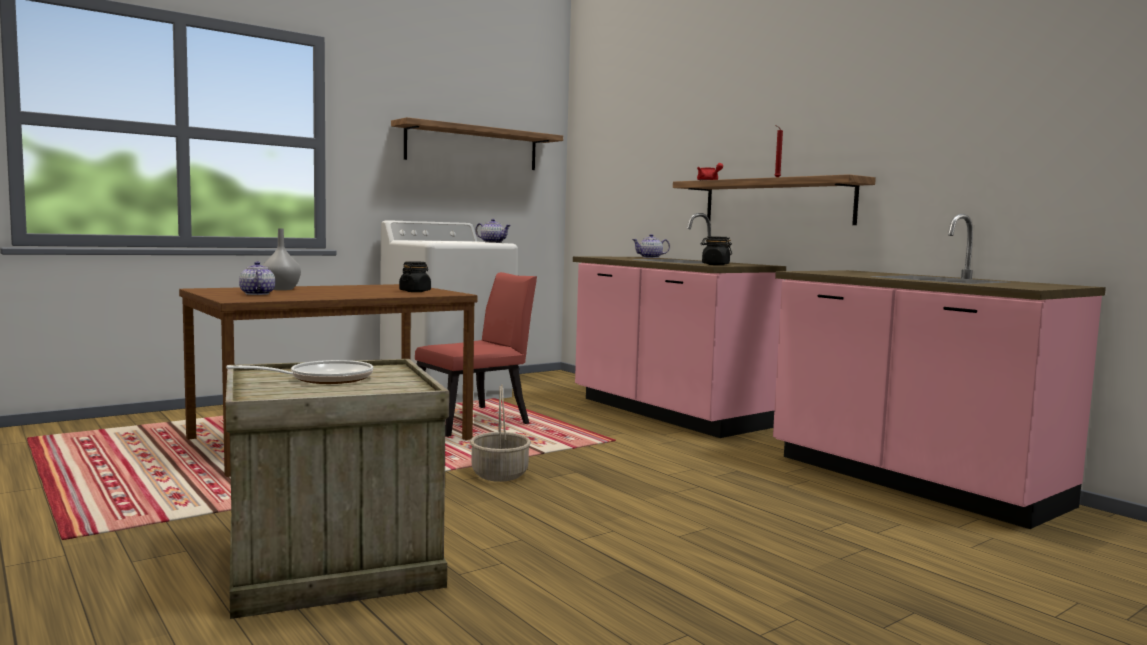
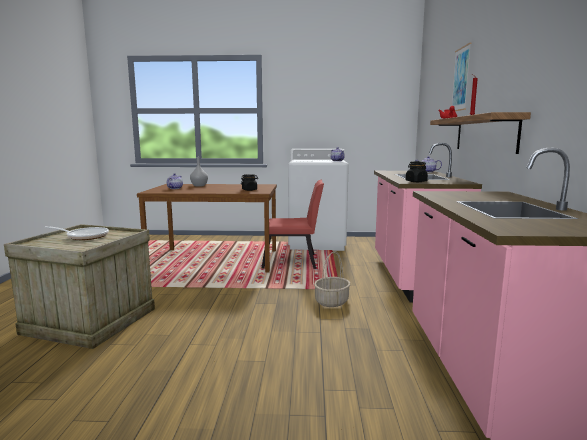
camera: 40 degrees right, 5 degrees up
(472, 147) = (349, 104): shelf -> none
(500, 474) = (239, 295): basket -> basket (332, 302)
(704, 128) = (461, 79): none -> picture

